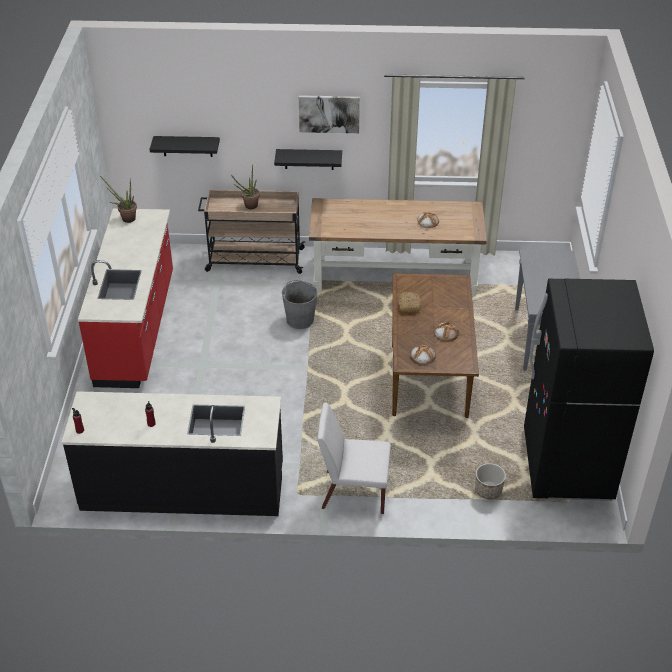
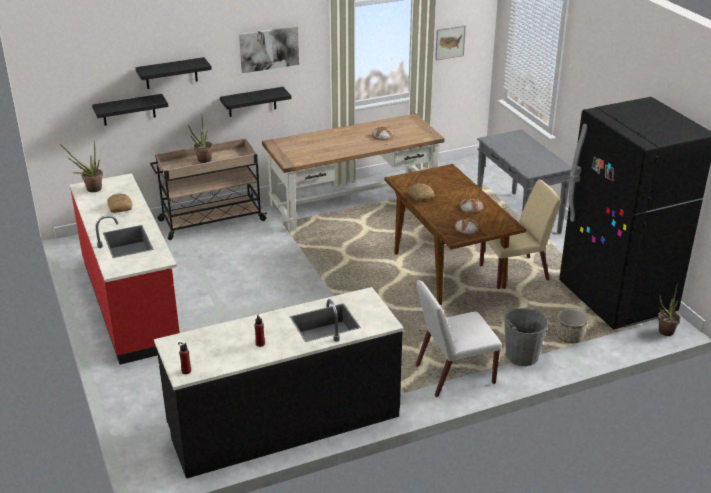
camera: 25 degrees left, 10 degrees down
(136, 245) = (119, 207): none -> bread
(229, 121) = (171, 73): none -> black shelf
(300, 319) = (292, 255): grey bucket -> grey bucket (521, 355)
(490, 403) = (514, 272): none -> beige chair
(533, 137) = (450, 42): none -> picture
(584, 517) = (664, 333): none -> potted plant

